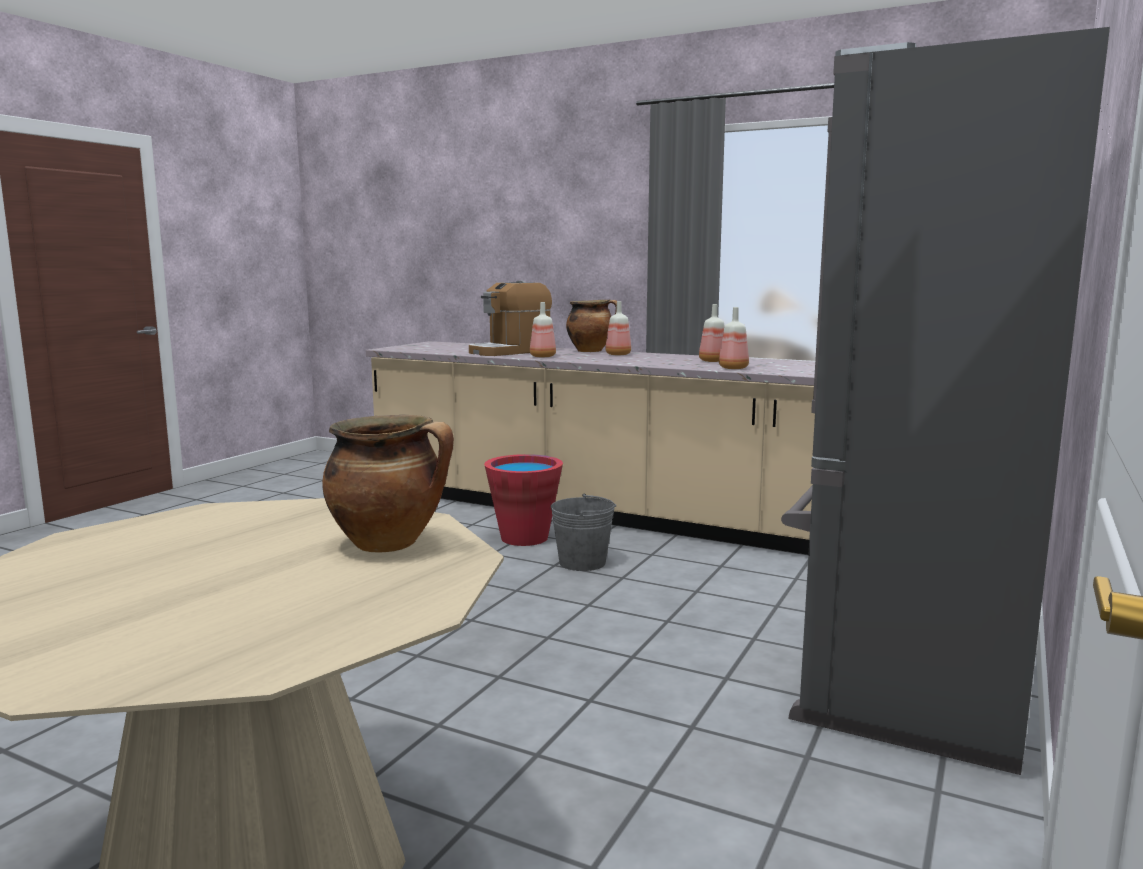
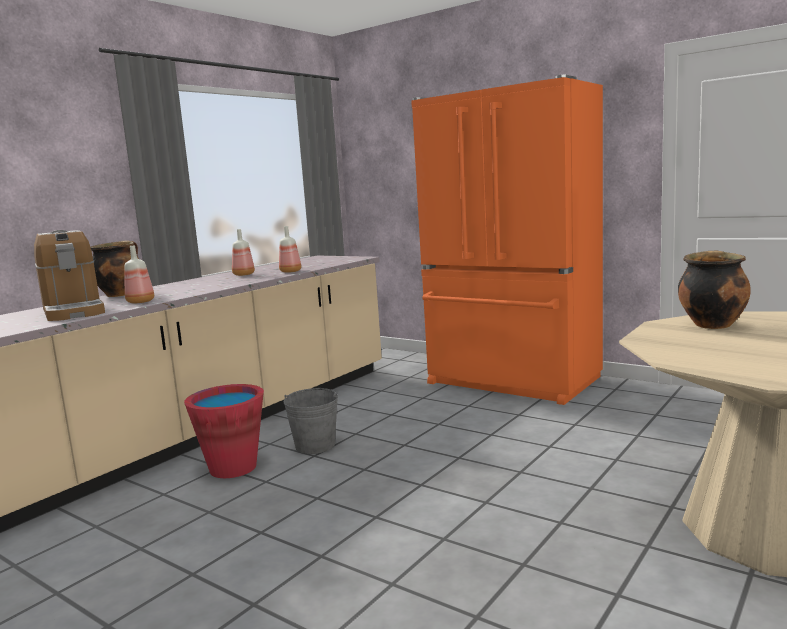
camera: 80 degrees left, 0 degrees up
(617, 354) = (163, 289): bottle -> none
(908, 673) = (512, 382): grey fridge -> orange fridge

